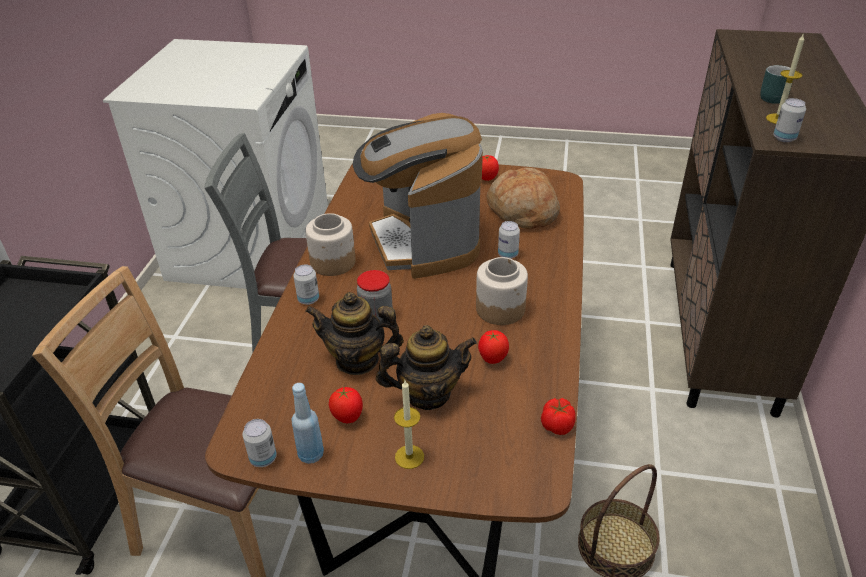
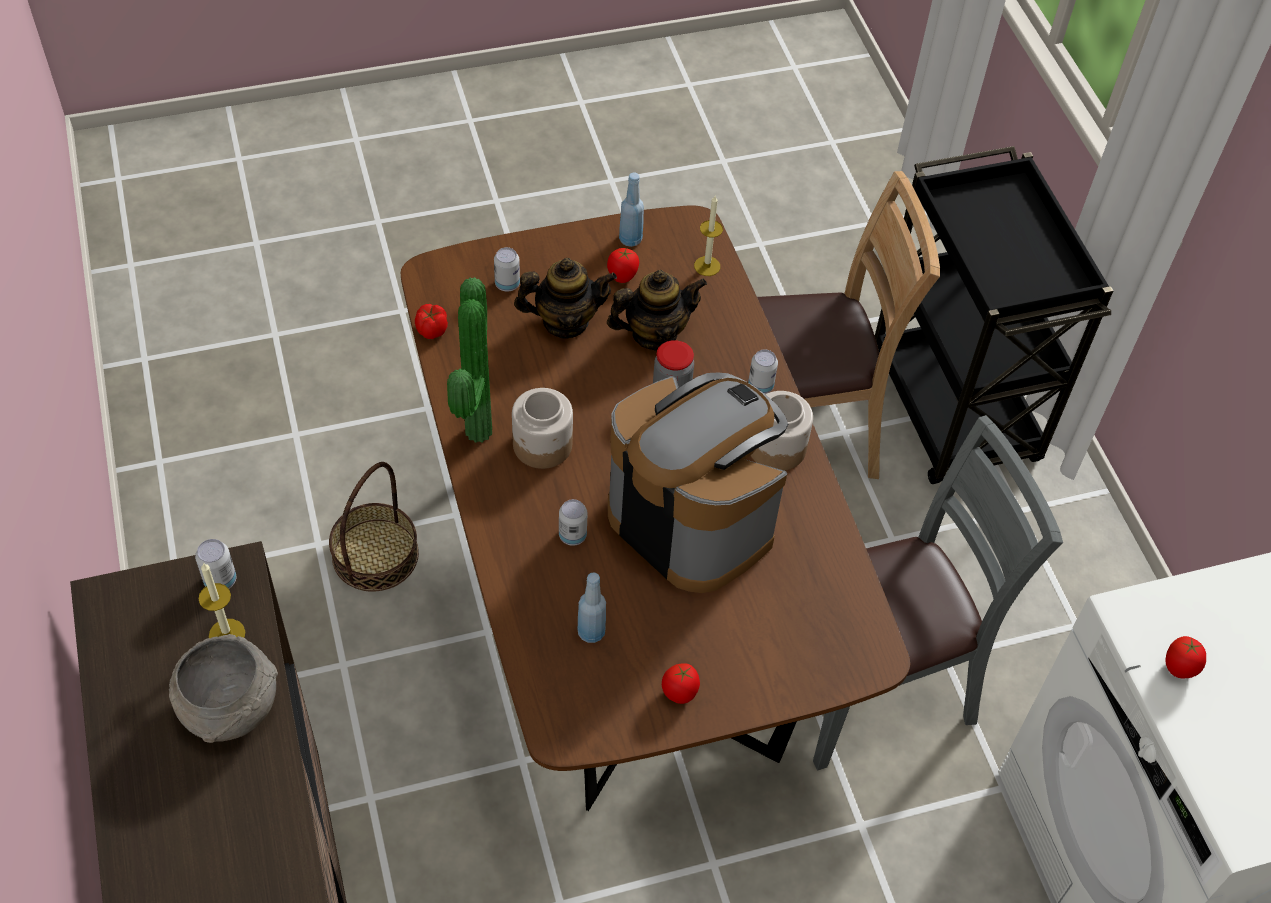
camera: 150 degrees right, 15 degrees up
(263, 458) = (666, 224): can -> can (507, 284)
(409, 457) = (548, 263): candle -> candle (707, 266)
(427, 394) = (565, 322): teapot -> teapot turned 150 degrees counterclockwise
(492, 359) = (521, 378): tomato -> tomato (1178, 669)
(522, 211) = (591, 632): bread -> blue bottle
(551, 332) = (473, 432): none -> potted plant
(773, 97) = (231, 707): turquoise mug -> grey bowl

